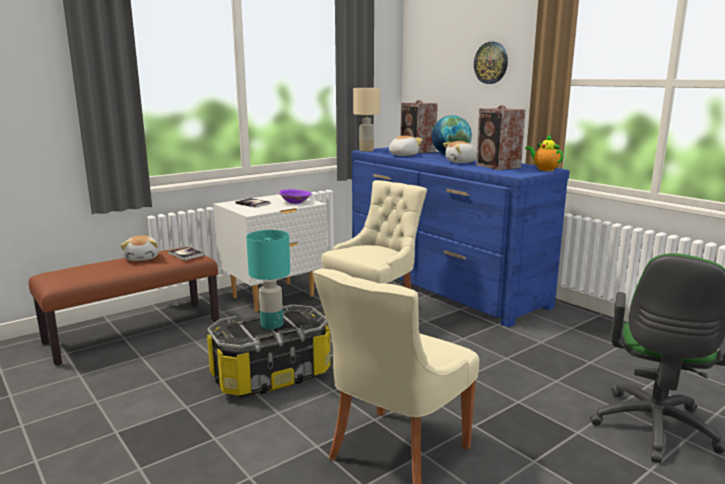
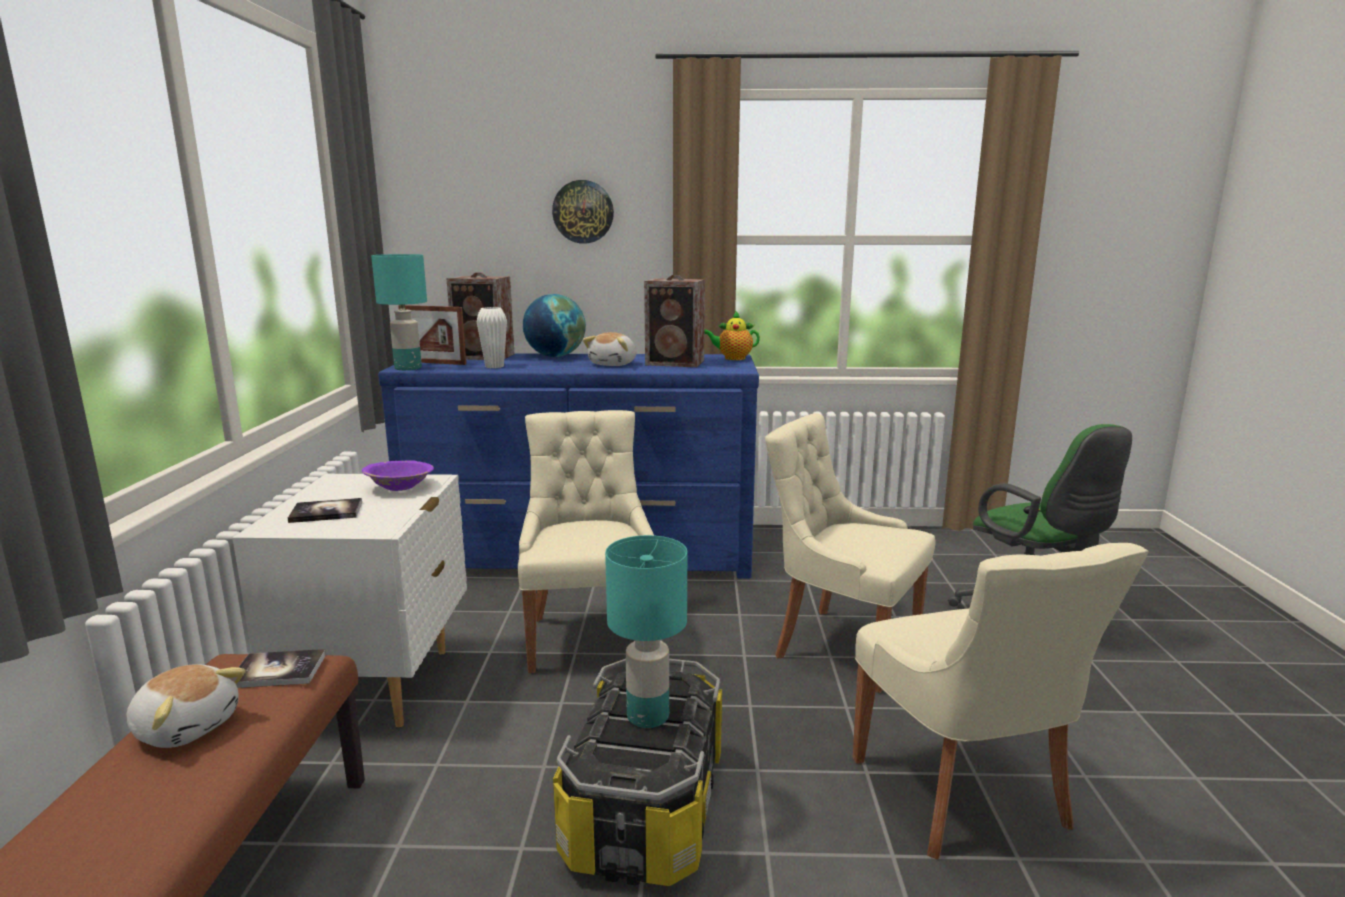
camera: 50 degrees left, 0 degrees up
(367, 151) = (408, 368): beige table lamp -> turquoise table lamp
(385, 150) = (434, 363): none -> picture frame
(402, 155) = (494, 366): plush toy -> white vase
(486, 375) = (842, 645): none -> beige chair

